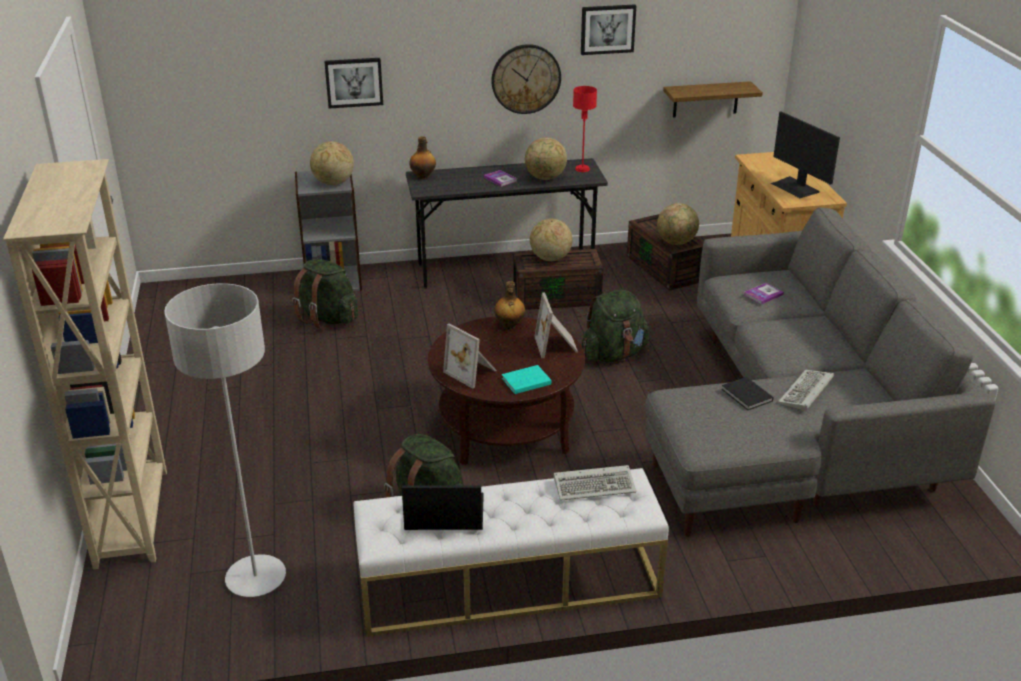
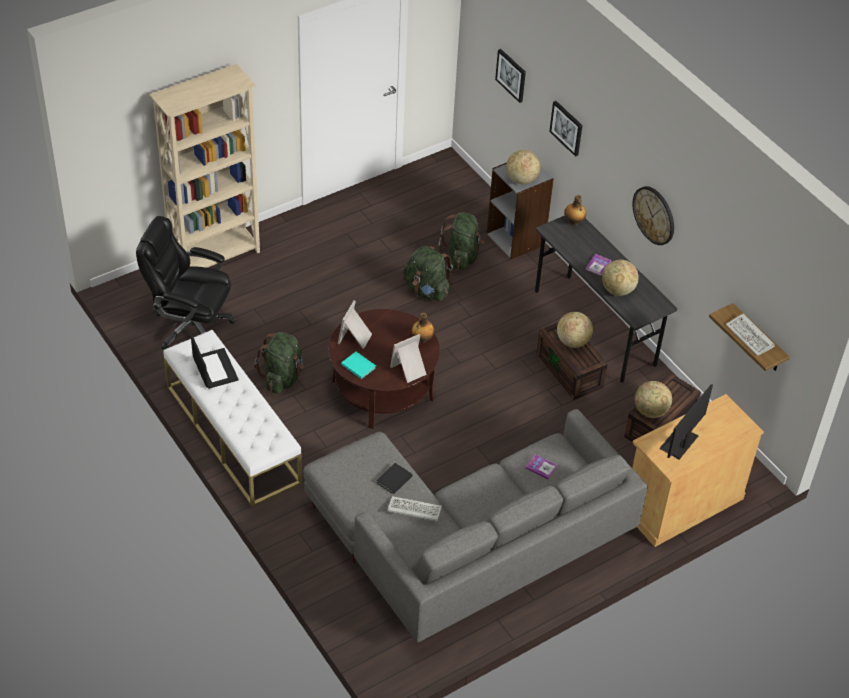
camera: 65 degrees right, 15 degrees up
(256, 578) = (191, 326): grey floor lamp -> black office chair
(582, 169) = (650, 307): red table lamp -> none
(596, 485) = (269, 427): keyboard -> keyboard (751, 337)
(607, 29) = (706, 228): picture -> picture (511, 75)
(613, 354) = (505, 424): green backpack -> green backpack (426, 290)

